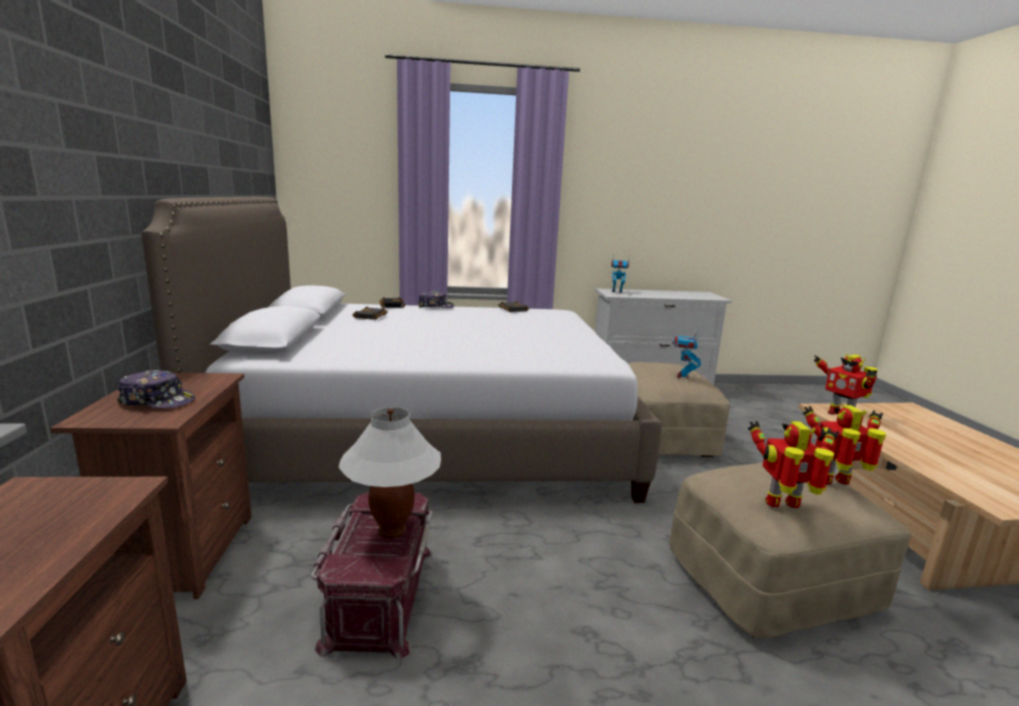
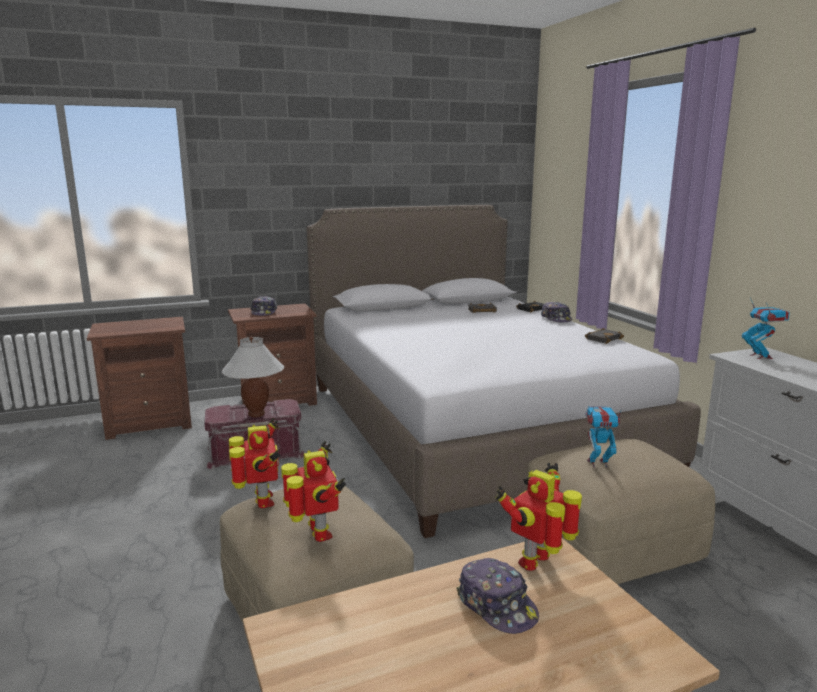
camera: 75 degrees right, 0 degrees up
(901, 433) = (497, 605): none -> cap

